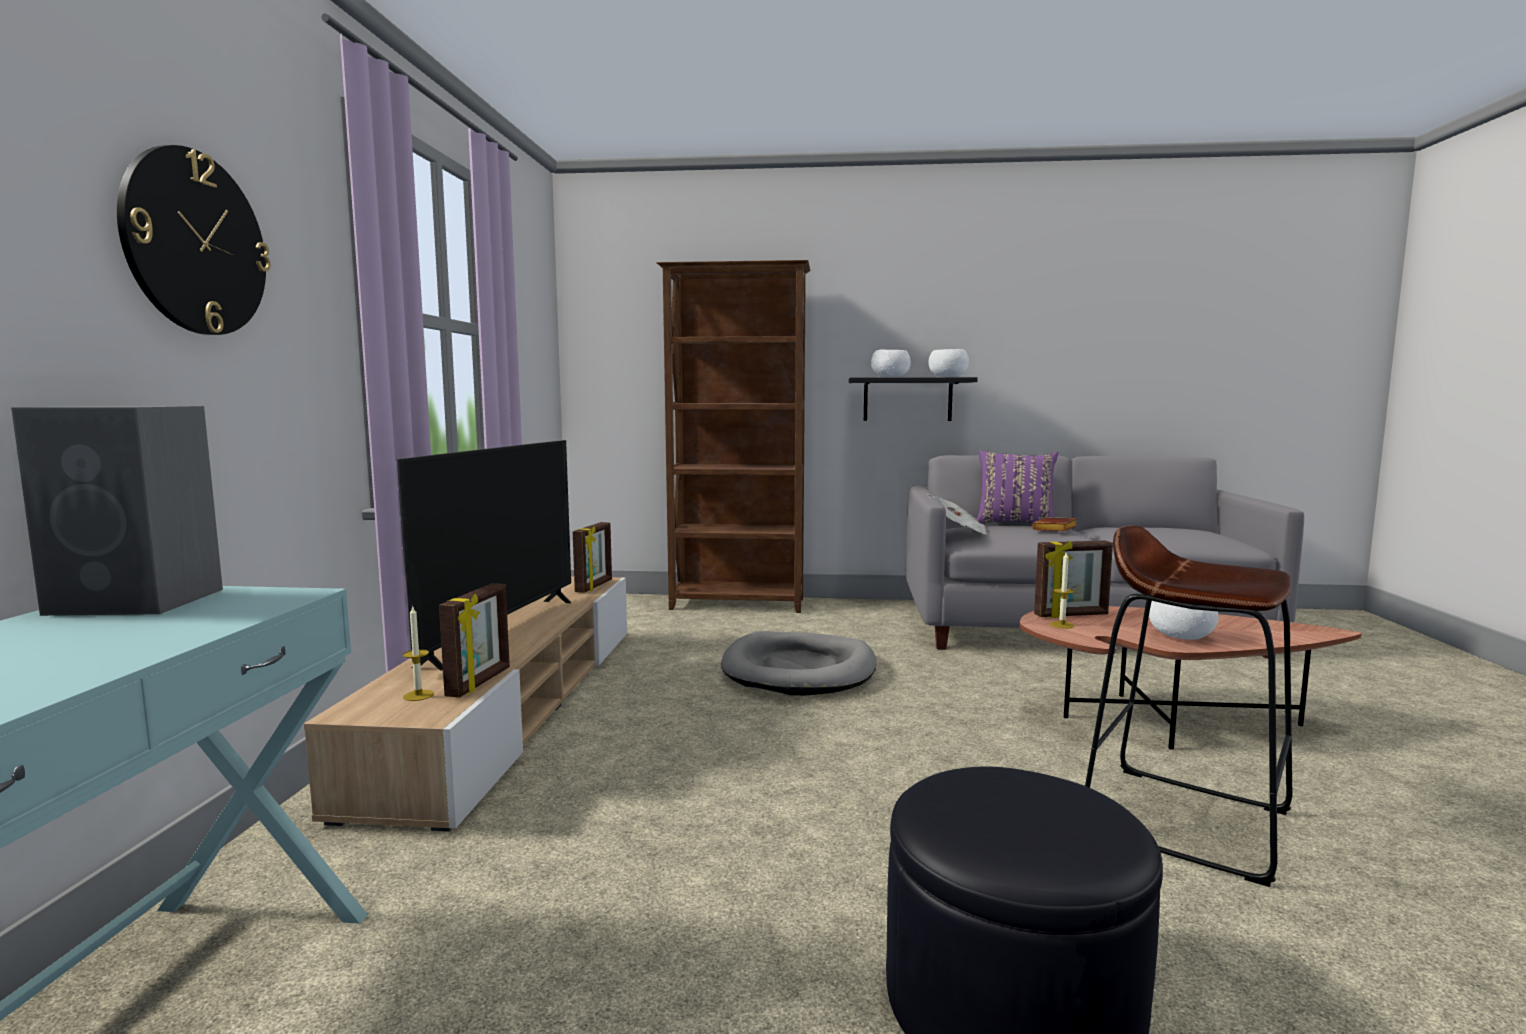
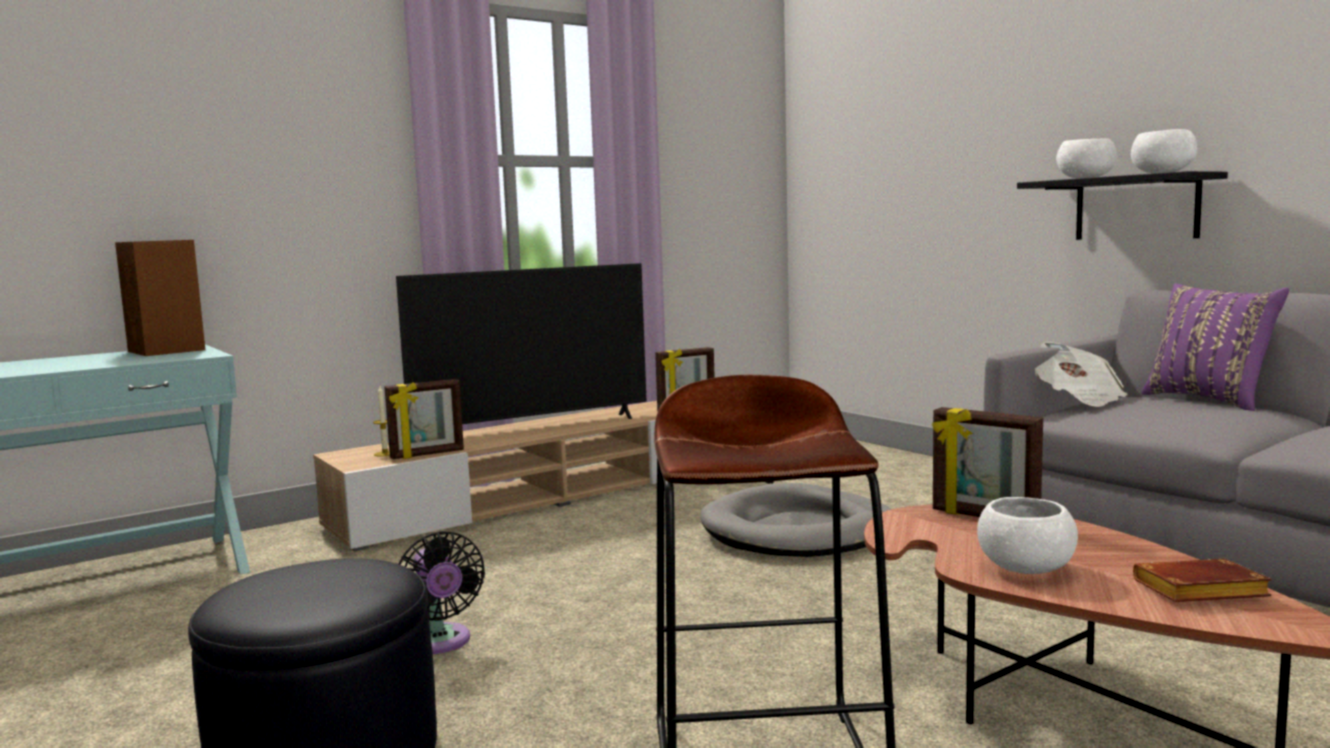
camera: 50 degrees right, 0 degrees up
(140, 601) = (167, 351): grey speaker -> brown speaker
(195, 243) = (273, 134): wall clock -> none
(738, 604) = (910, 464): brown bookcase -> none
(806, 864) = (439, 643): none -> black fan
(1056, 529) = (1209, 411): brown book -> brown book (1198, 592)
(1062, 625) = (928, 521): candle -> none

